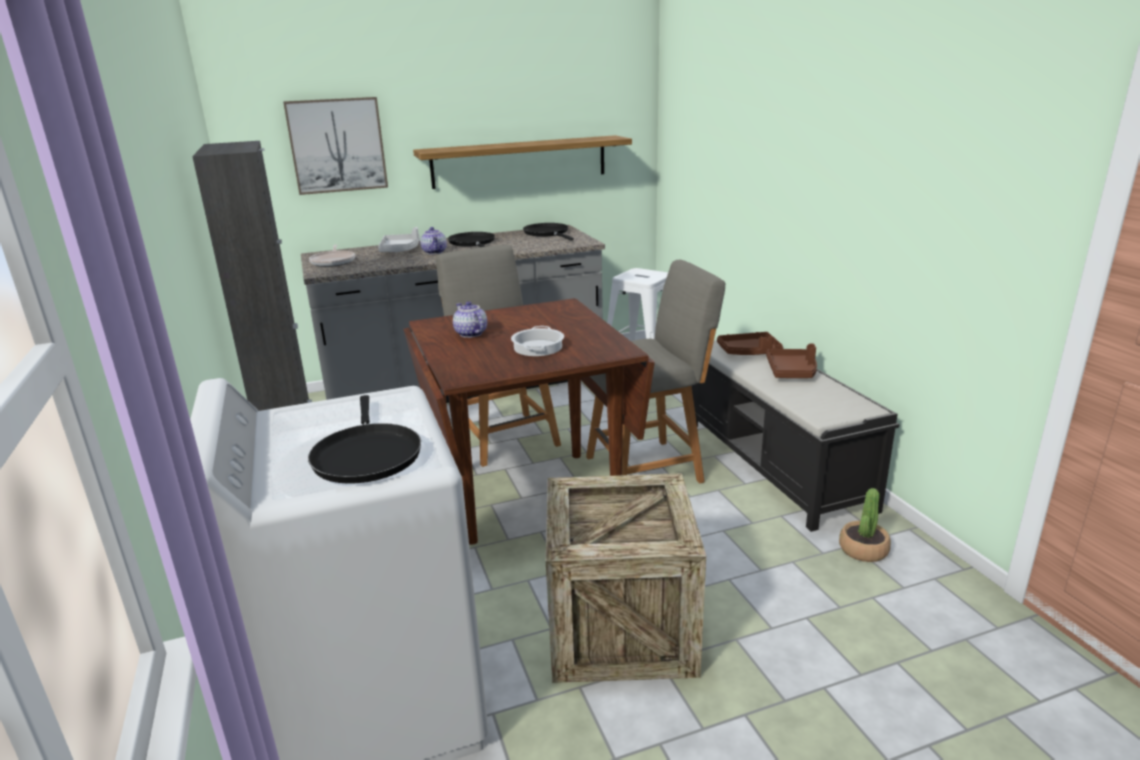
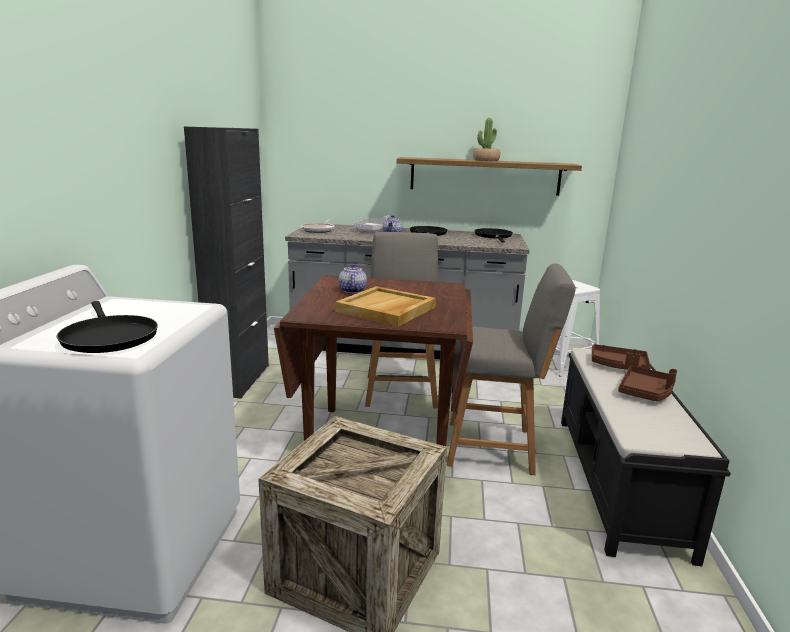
camera: 25 degrees right, 5 degrees down
(337, 145) = (345, 148): picture -> none
(366, 455) = (108, 337): black frying pan -> black frying pan turned 45 degrees counterclockwise
(538, 347) = (386, 309): cooking pot -> beige tray
(863, 550) = (651, 595): potted plant -> potted plant (486, 160)

